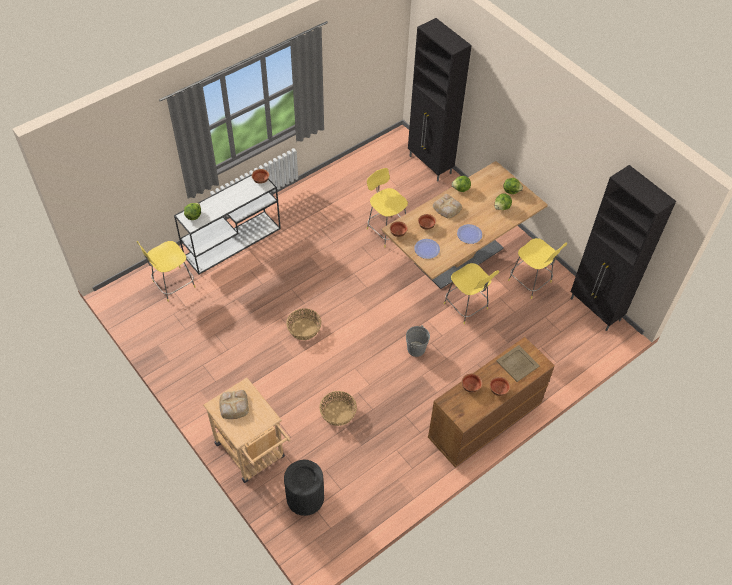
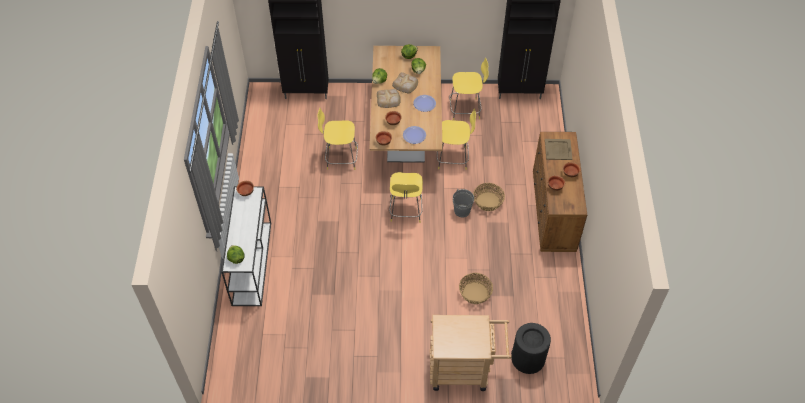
camera: 50 degrees left, 0 degrees up
(172, 285) = (254, 331): yellow stool -> yellow stool (406, 211)
(233, 406) = (451, 338): bread -> bread (405, 84)
(304, 329) = (382, 268): basket -> basket (487, 202)

